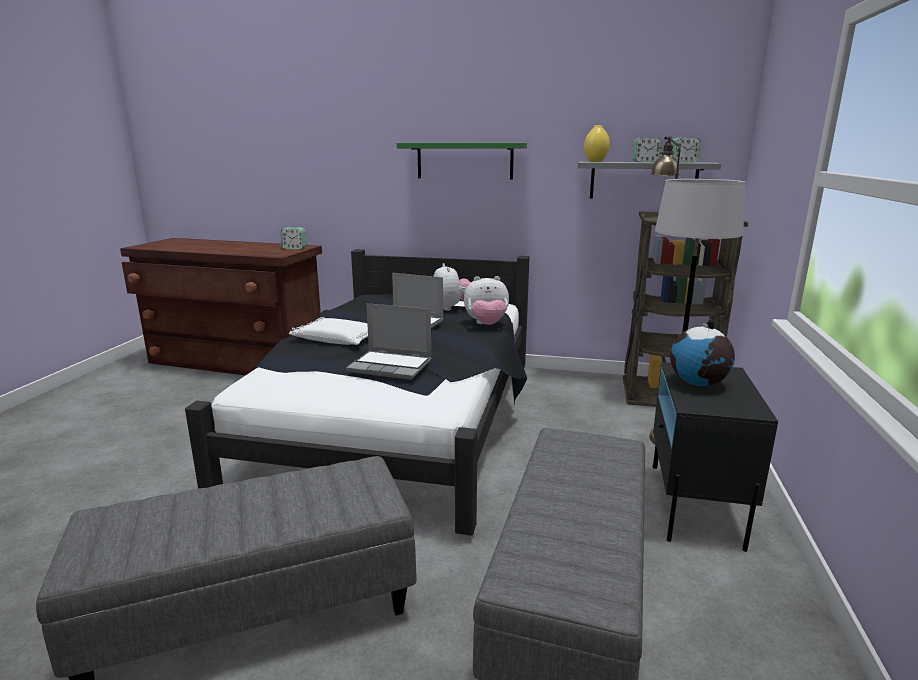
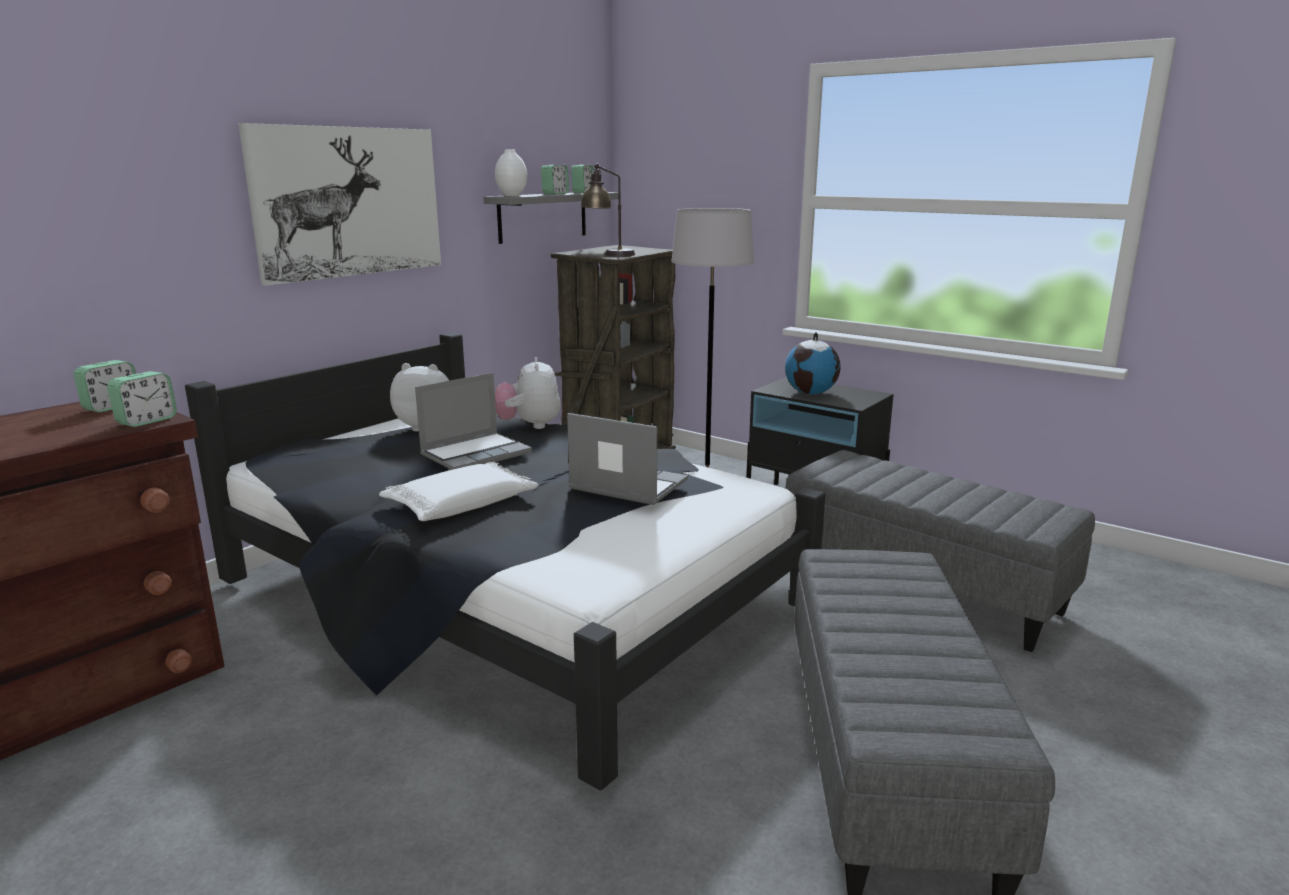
camera: 65 degrees left, 0 degrees up
(276, 254) = (147, 421): none -> alarm clock
(391, 366) = (626, 486): laptop -> laptop turned 105 degrees counterclockwise
(464, 160) = (349, 202): green shelf -> picture
(486, 325) = (529, 425): plush toy -> plush toy turned 150 degrees clockwise
(596, 161) = (512, 195): yellow vase -> white vase

